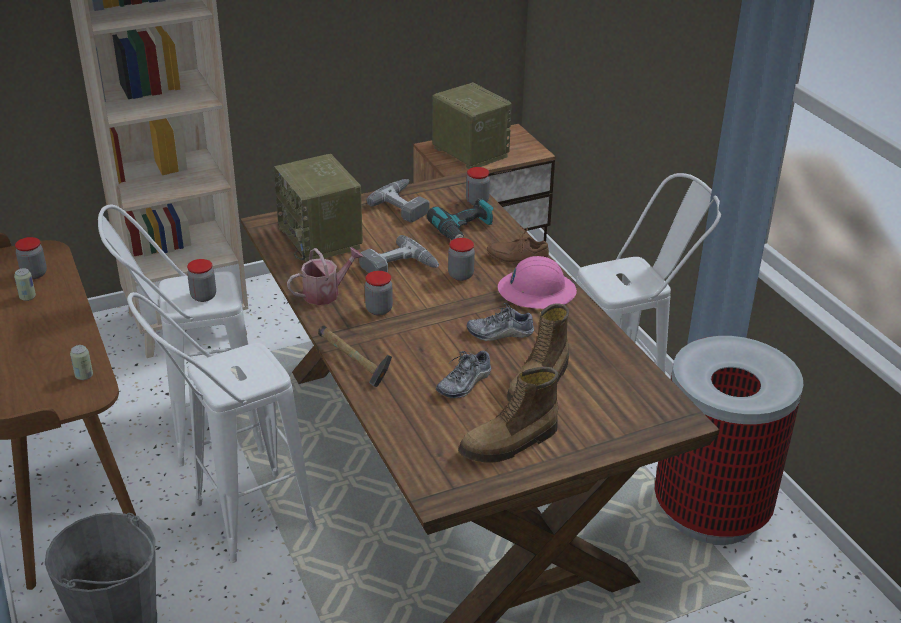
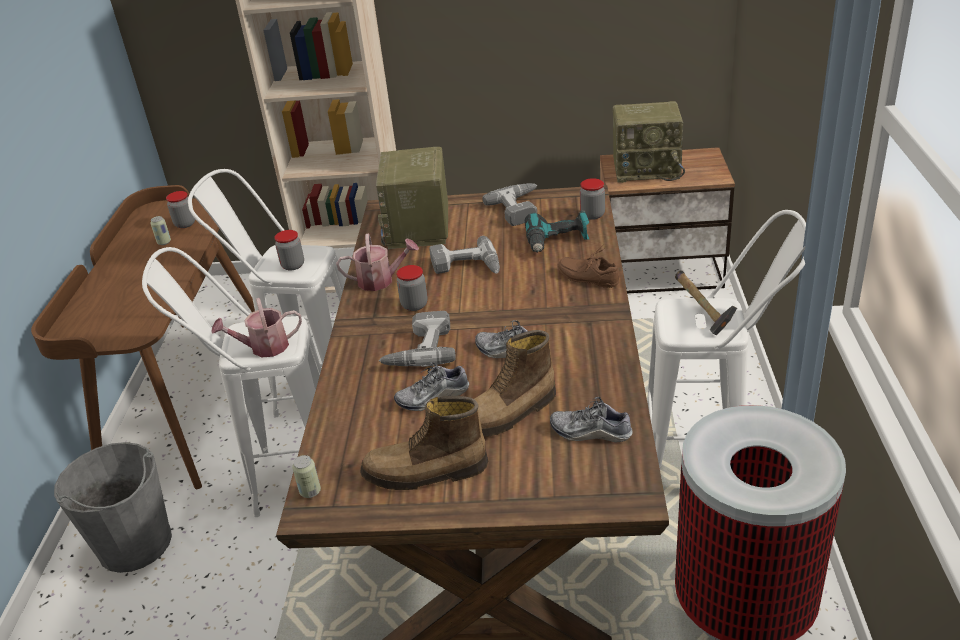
camera: 30 degrees right, 0 degrees up
(84, 376) = (145, 317): can -> can (310, 491)
(247, 378) = (264, 347): none -> watering can
(353, 363) = (349, 352): hammer -> hammer (701, 310)
(417, 346) = (419, 349): none -> power drill
(461, 275) = (518, 285): jar -> none
(468, 152) = (647, 169): radio -> radio turned 105 degrees clockwise
(536, 291) = (581, 315): pink hard hat -> none
(616, 381) = (590, 432): none -> shoe

